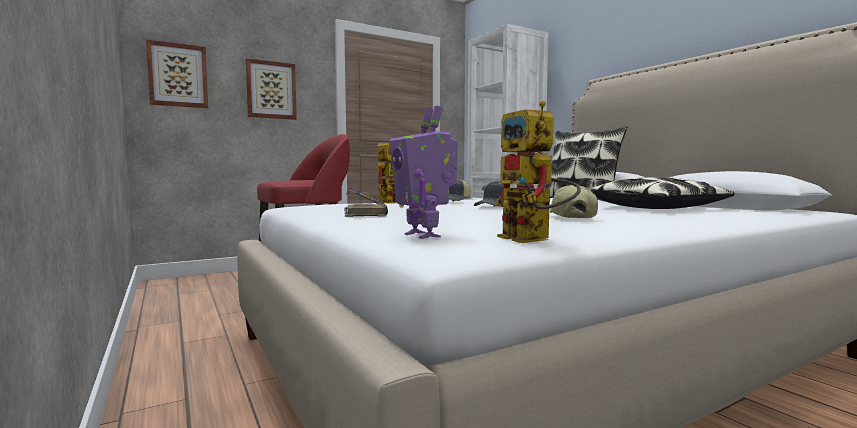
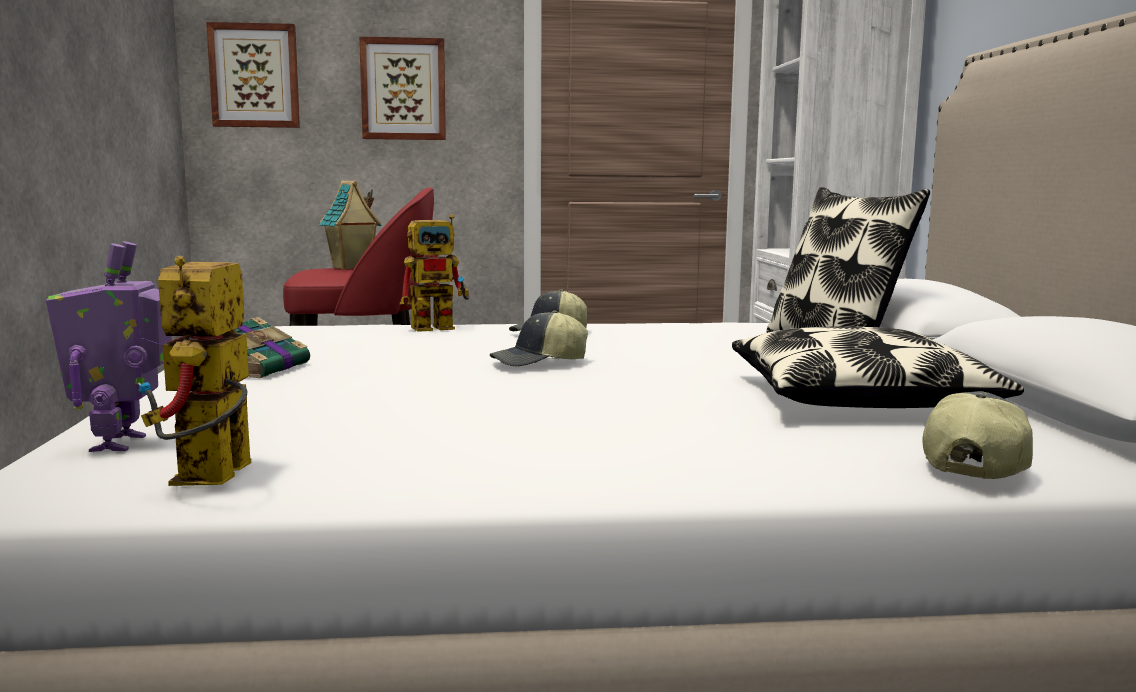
camera: 25 degrees right, 5 degrees up
(297, 179) = (351, 268): none -> toy house
(571, 217) = (531, 418): cap -> cap (973, 464)

